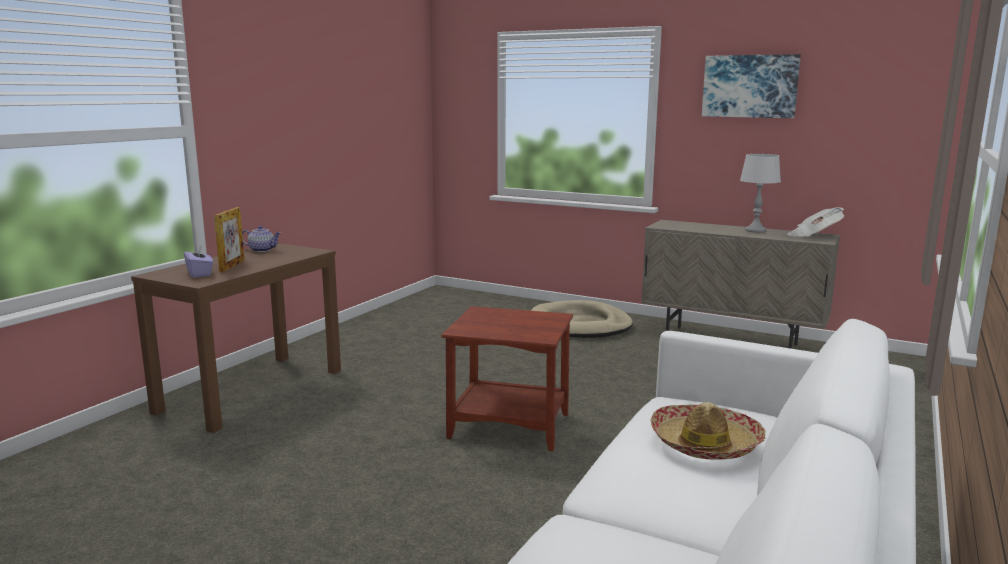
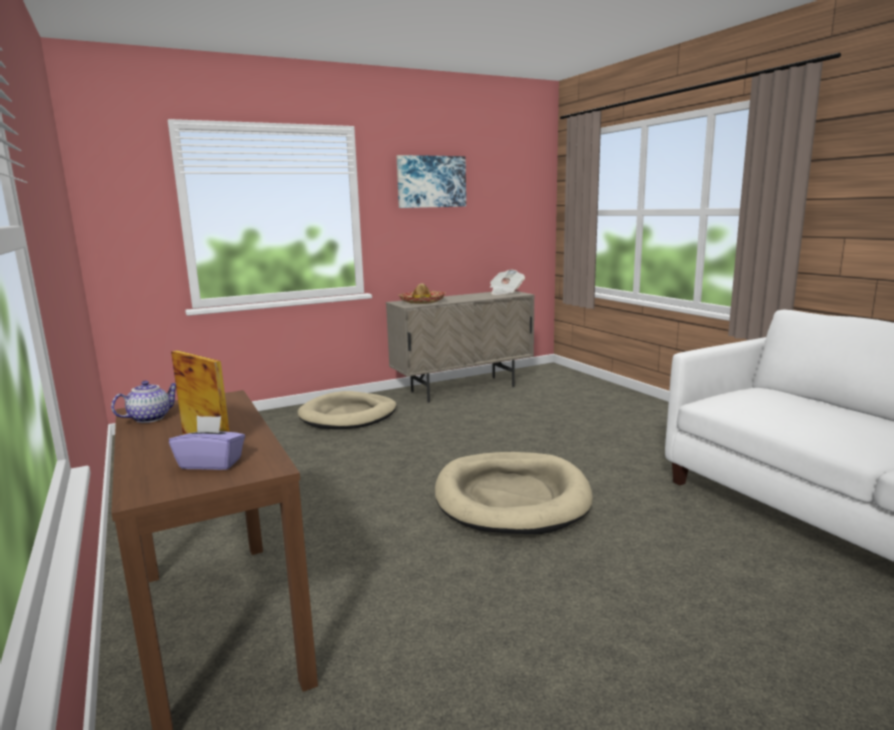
camera: 55 degrees left, 0 degrees up
(510, 425) = (511, 497): brown side table -> beige dog bed
(705, 443) = (805, 407): hat -> hat (422, 302)
(755, 230) = (468, 296): grey table lamp -> none

